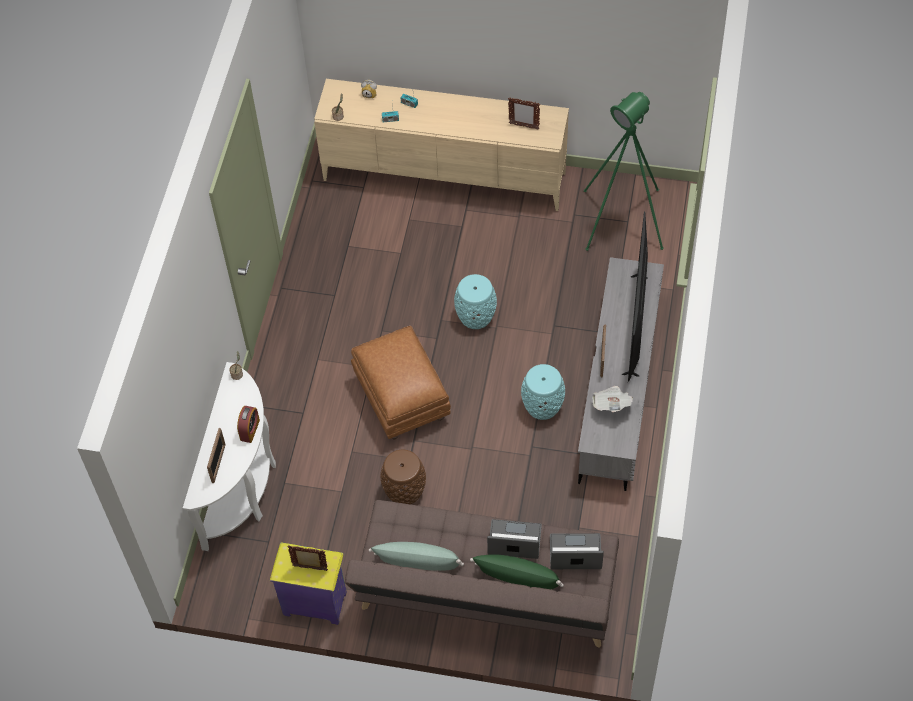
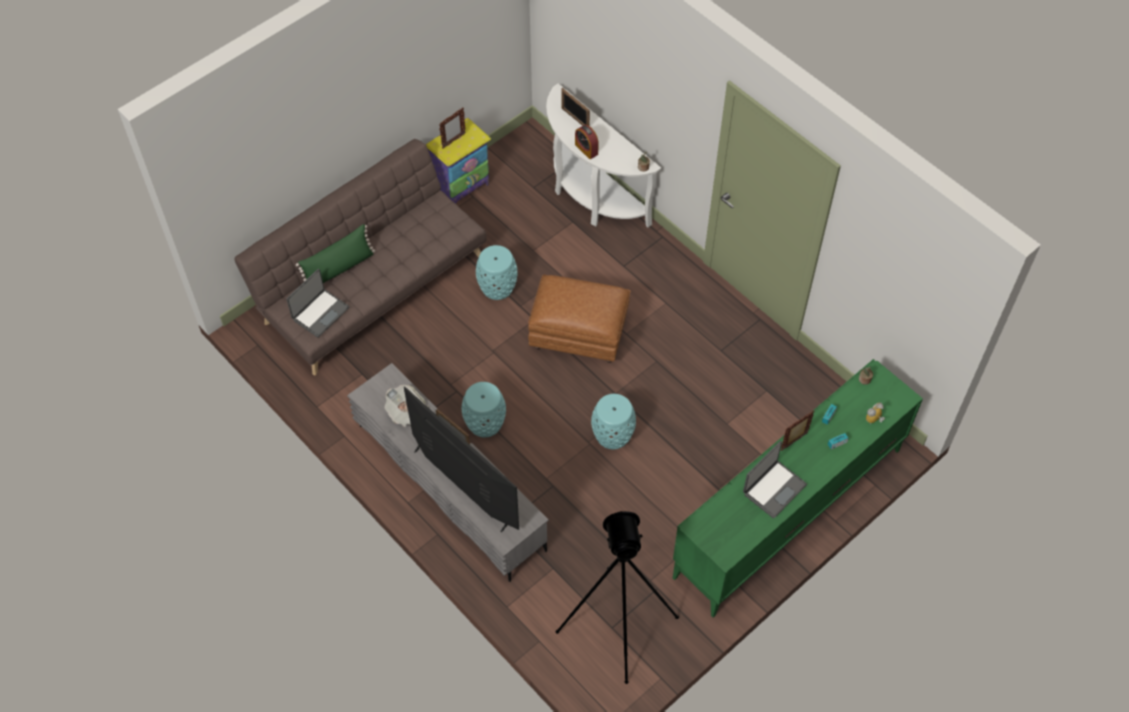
camera: 125 degrees right, 0 degrees up
(404, 490) = (497, 287): brown stool -> turquoise stool
(417, 562) = (409, 220): green pillow -> none
(445, 176) = (788, 514): beige cabinet -> green cabinet
(514, 541) = (367, 283): laptop -> laptop (773, 488)
(523, 126) = (733, 518): picture frame -> picture frame (794, 442)
(622, 220) = (617, 624): green floor lamp -> black floor lamp

